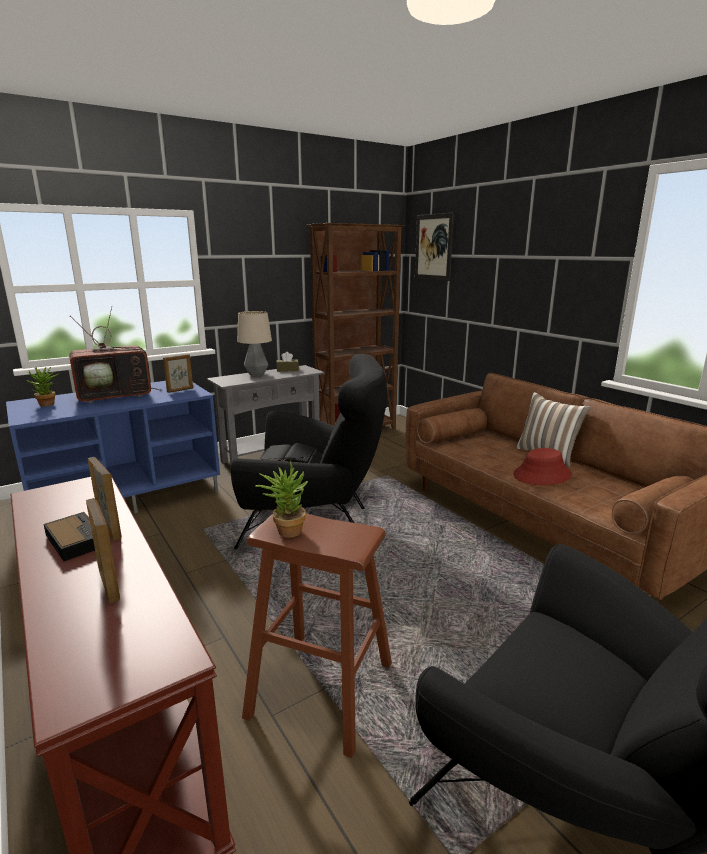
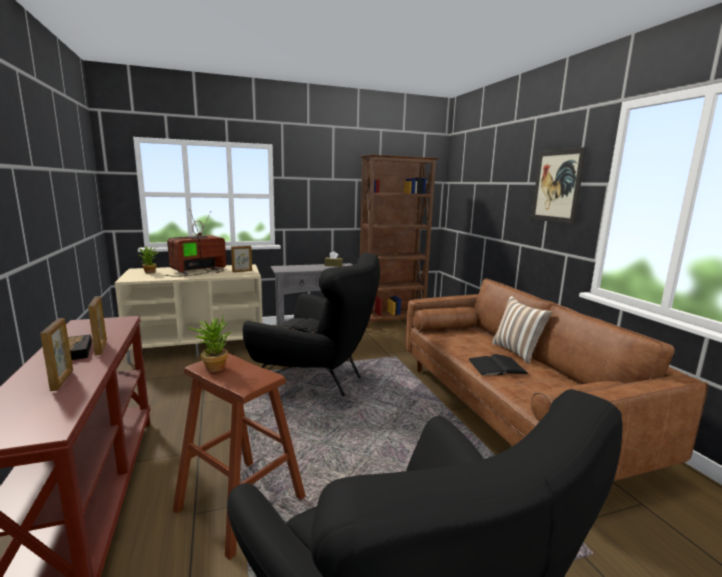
camera: 15 degrees right, 5 degrees down
(117, 396) = (197, 271): television -> television turned 150 degrees clockwise
(128, 496) = (200, 345): blue tv stand -> beige tv stand
(257, 374) = (308, 266): table lamp -> none
(433, 247) = (464, 176): picture -> picture (557, 186)
(542, 475) = (497, 367): red hat -> black book

